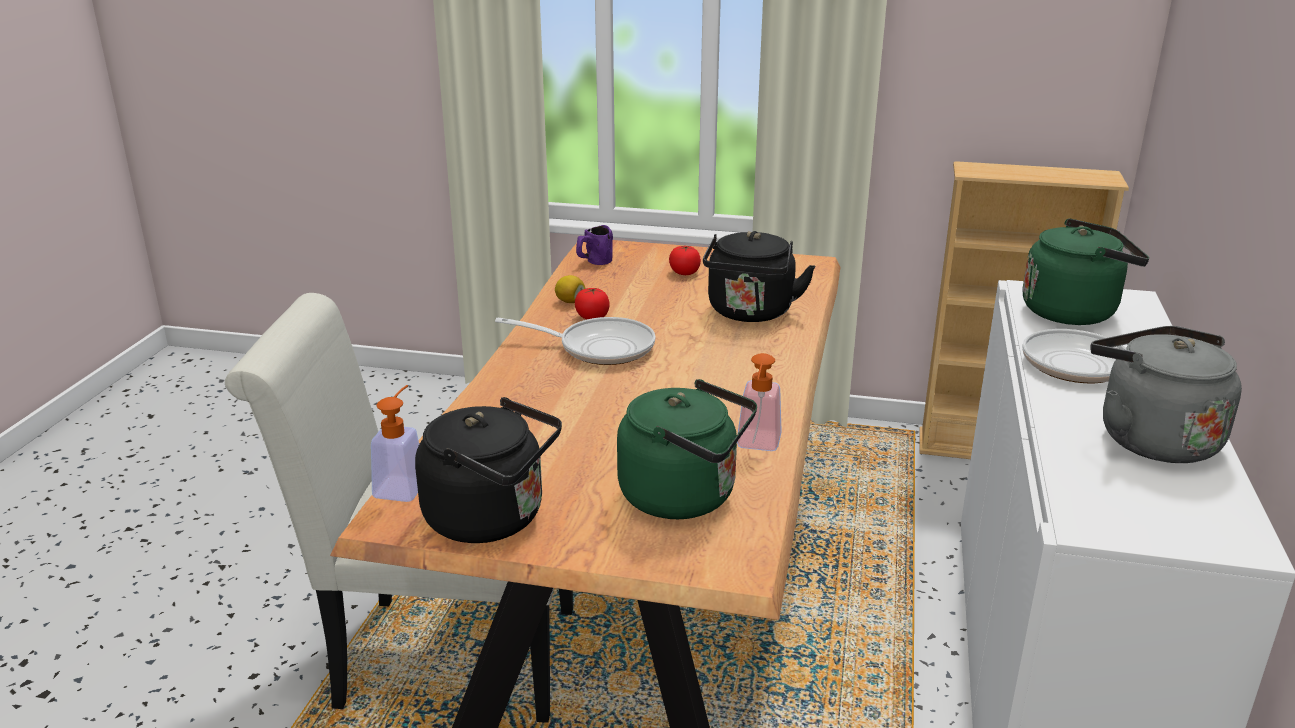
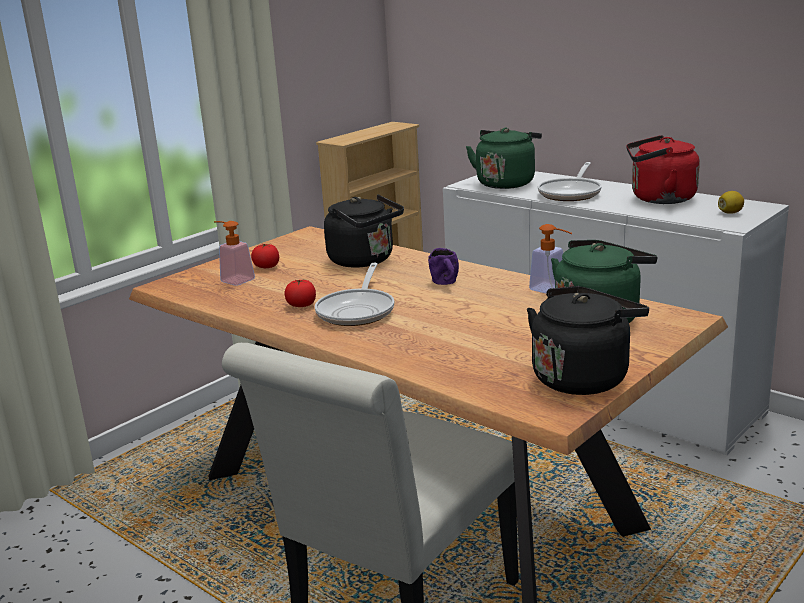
camera: 60 degrees left, 5 degrees down
(404, 485) = (508, 402): soap dispenser -> soap dispenser (234, 279)
(570, 301) = (260, 308): lemon -> lemon (730, 213)
(593, 262) = (196, 291): purple mug -> purple mug (446, 283)
(598, 348) = (357, 311): frying pan -> frying pan turned 150 degrees clockwise
(1151, 438) = (659, 199): grey kettle -> red kettle

